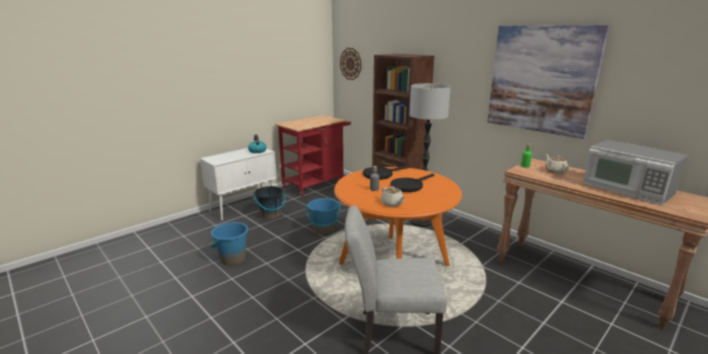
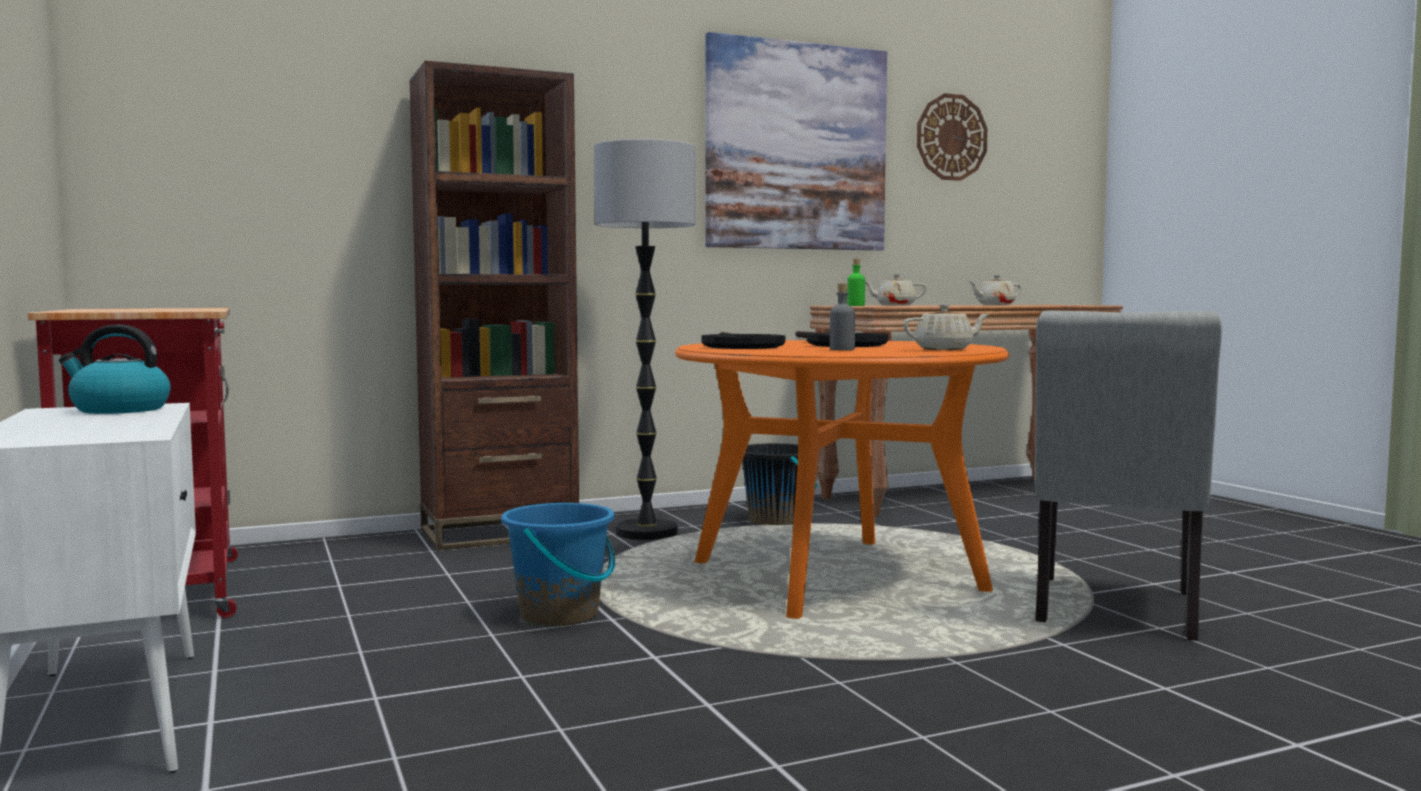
camera: 70 degrees left, 15 degrees down
(233, 258) = (618, 758): blue bucket -> none
(270, 215) = (309, 674): black bucket -> black bucket (776, 521)
(350, 63) = (181, 110): wall clock -> wall clock (951, 137)
(627, 189) = (995, 305): microwave -> beige teapot

